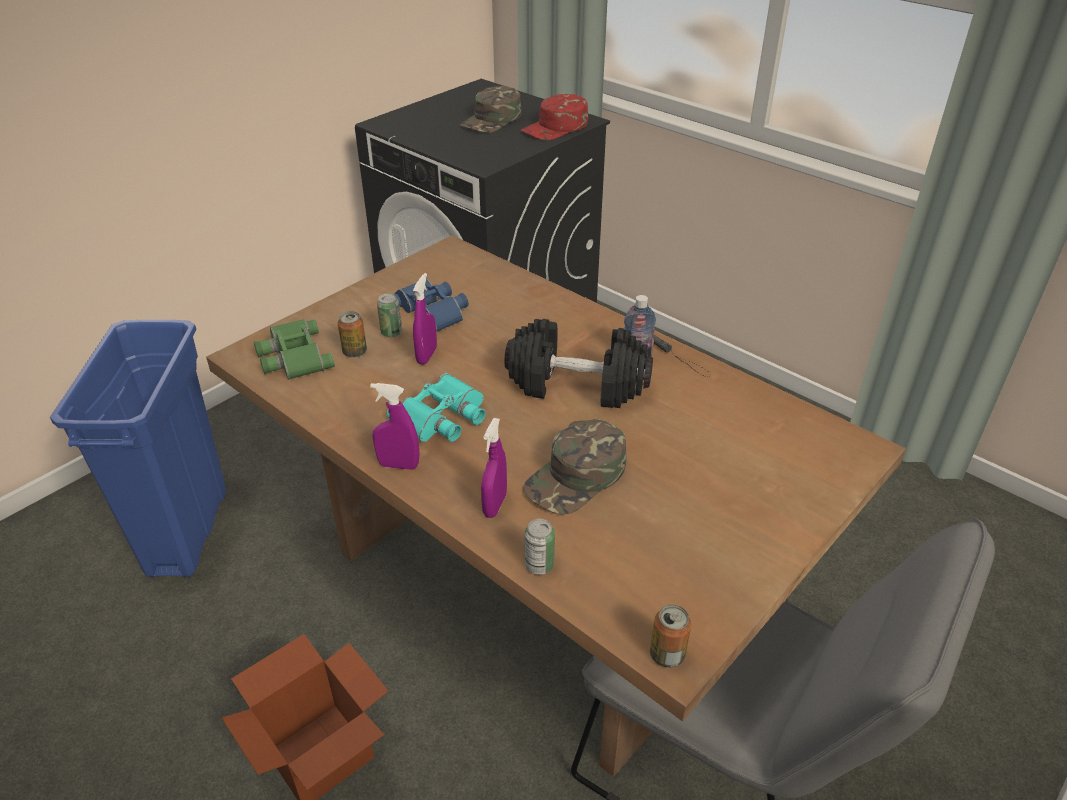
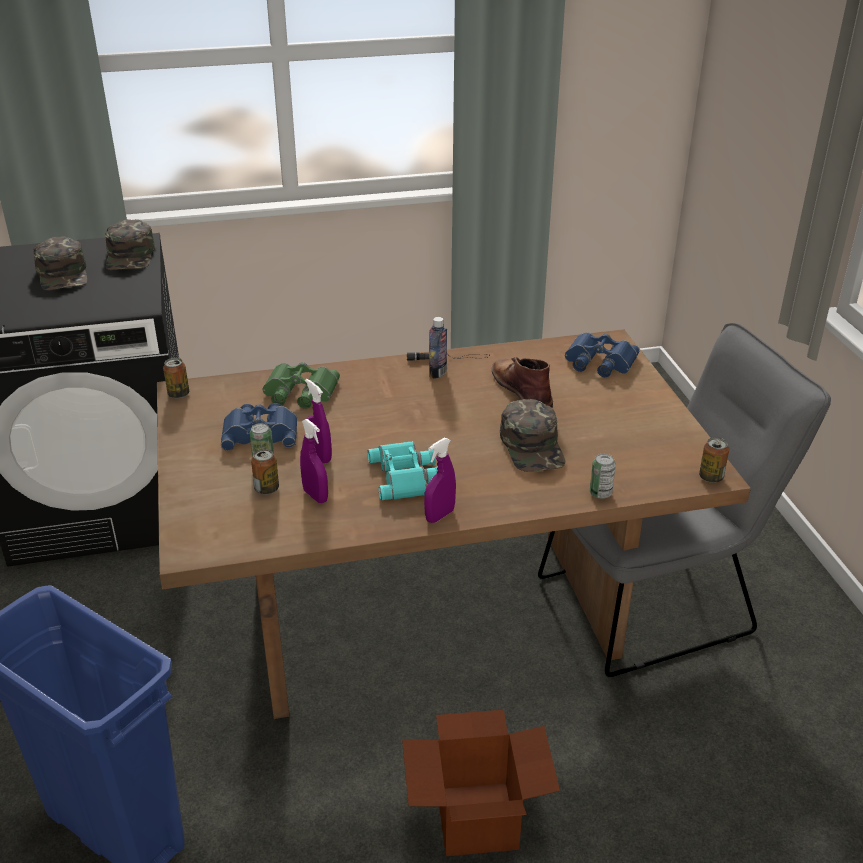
camera: 55 degrees left, 5 degrees down
(293, 356) = (229, 523): green binoculars -> green binoculars (299, 393)
(444, 251) = (178, 394): none -> can
(495, 505) = (527, 489): purple spray bottle -> purple spray bottle (315, 496)
(556, 127) = (131, 255): red cap -> green cap
(578, 384) = (438, 406): black dumbbell -> none
(674, 424) = (521, 389): none -> brown boot
(802, 457) = (598, 362): none -> blue binoculars

